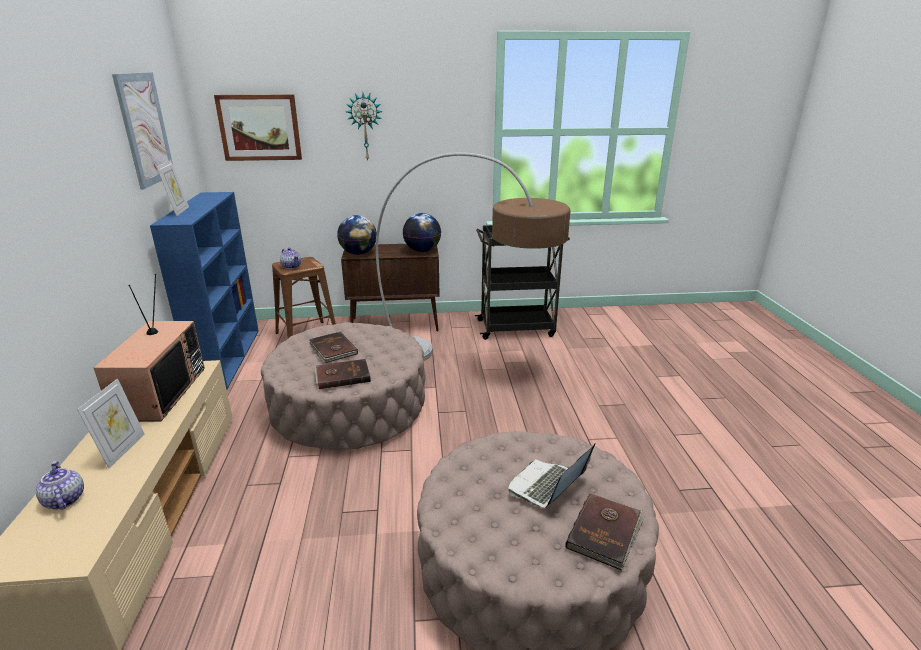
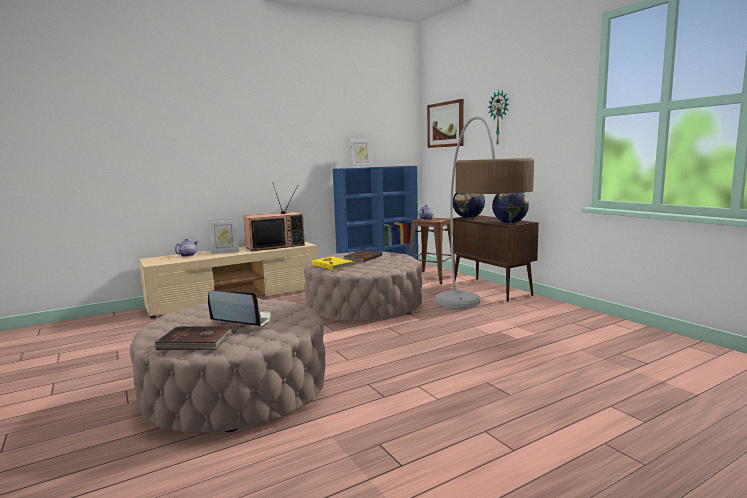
camera: 65 degrees right, 15 degrees down
(145, 129) = (356, 119): picture -> none
(342, 376) = (333, 265): brown book -> yellow book
(517, 328) = (575, 323): black cart -> none

